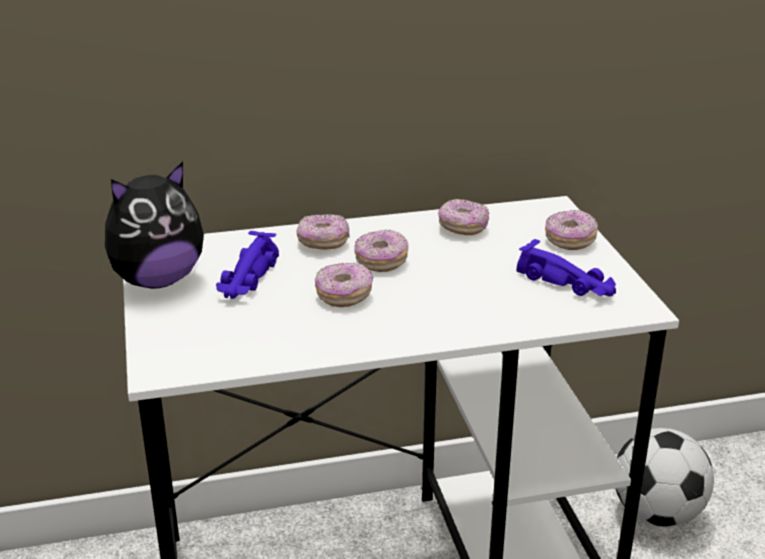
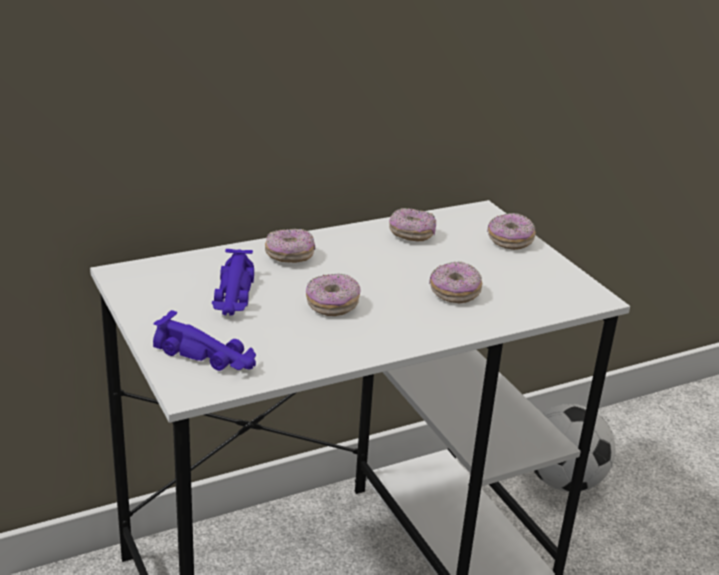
camera: 15 degrees left, 0 degrees up
(157, 280) = (145, 303): plush toy -> none
(381, 262) = (352, 271): donut -> donut (454, 293)
(567, 283) = (524, 280): purple toy car -> purple toy car (207, 357)

